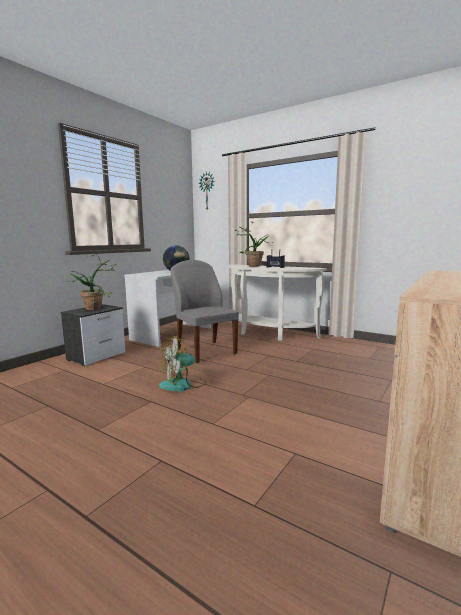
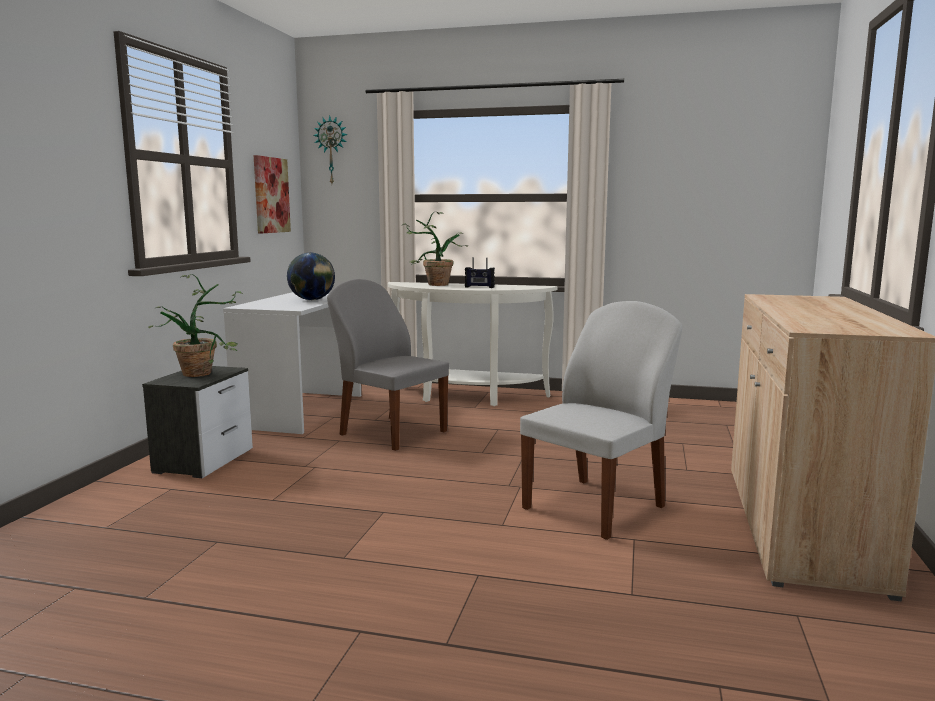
camera: 20 degrees left, 0 degrees up
(170, 216) = (271, 195): none -> picture
(183, 384) = (407, 484): fan -> none
(288, 420) = (596, 507): none -> white chair

